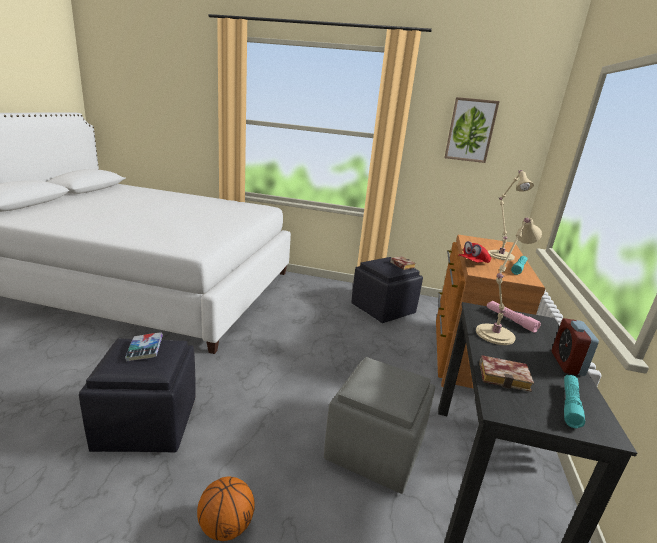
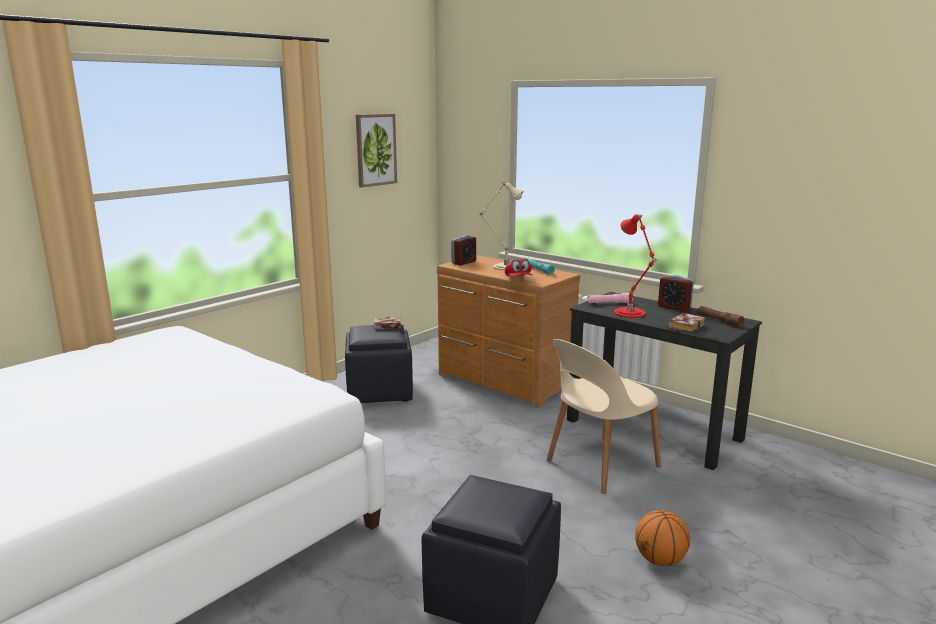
camera: 60 degrees left, 5 degrees down
(145, 350) = (486, 497): book -> none
(374, 448) = (600, 464): grey ottoman -> beige chair
(482, 241) = (463, 262): none -> alarm clock
(493, 335) = (631, 314): beige table lamp -> red table lamp
(570, 405) = (719, 320): turquoise flashlight -> brown flashlight

